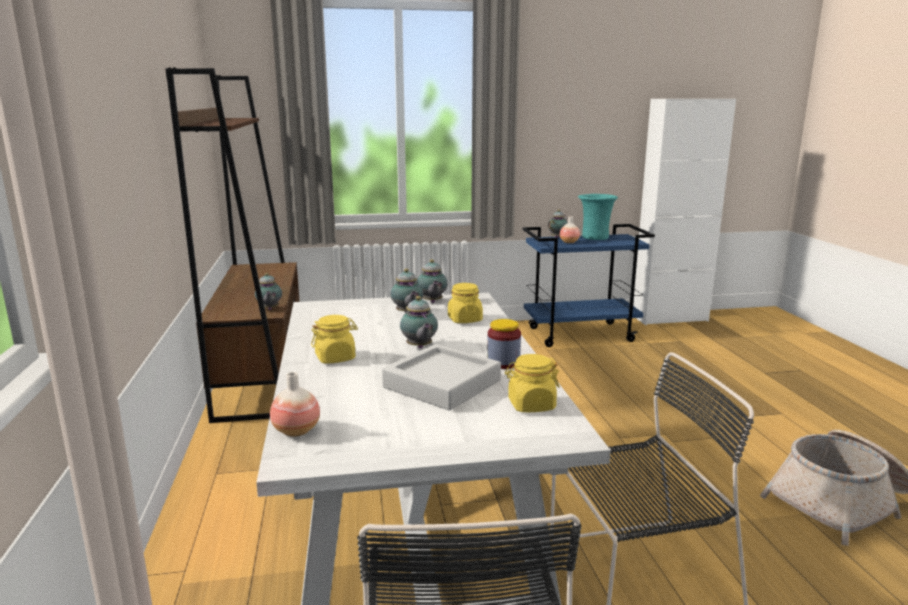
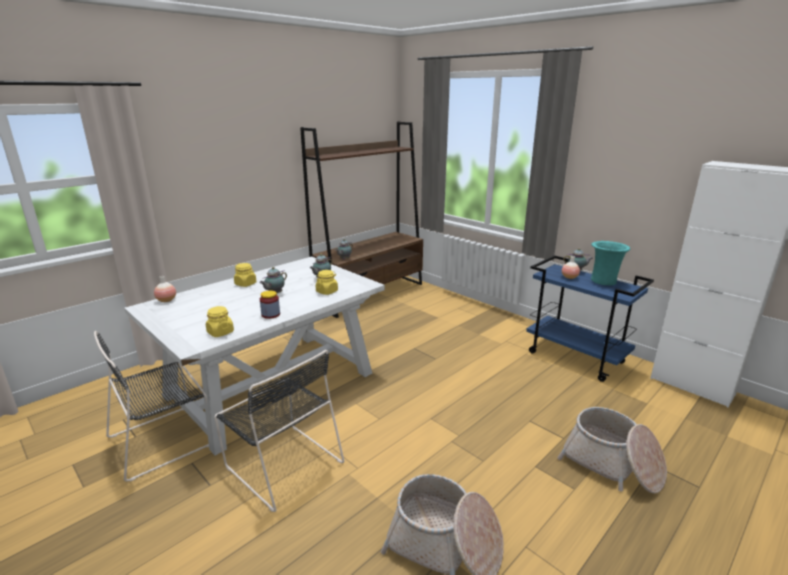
camera: 55 degrees right, 5 degrees up
(432, 302) = (347, 278): teapot -> none
(442, 384) = (231, 310): grey tray -> none
(756, 386) = (612, 464): none -> basket

